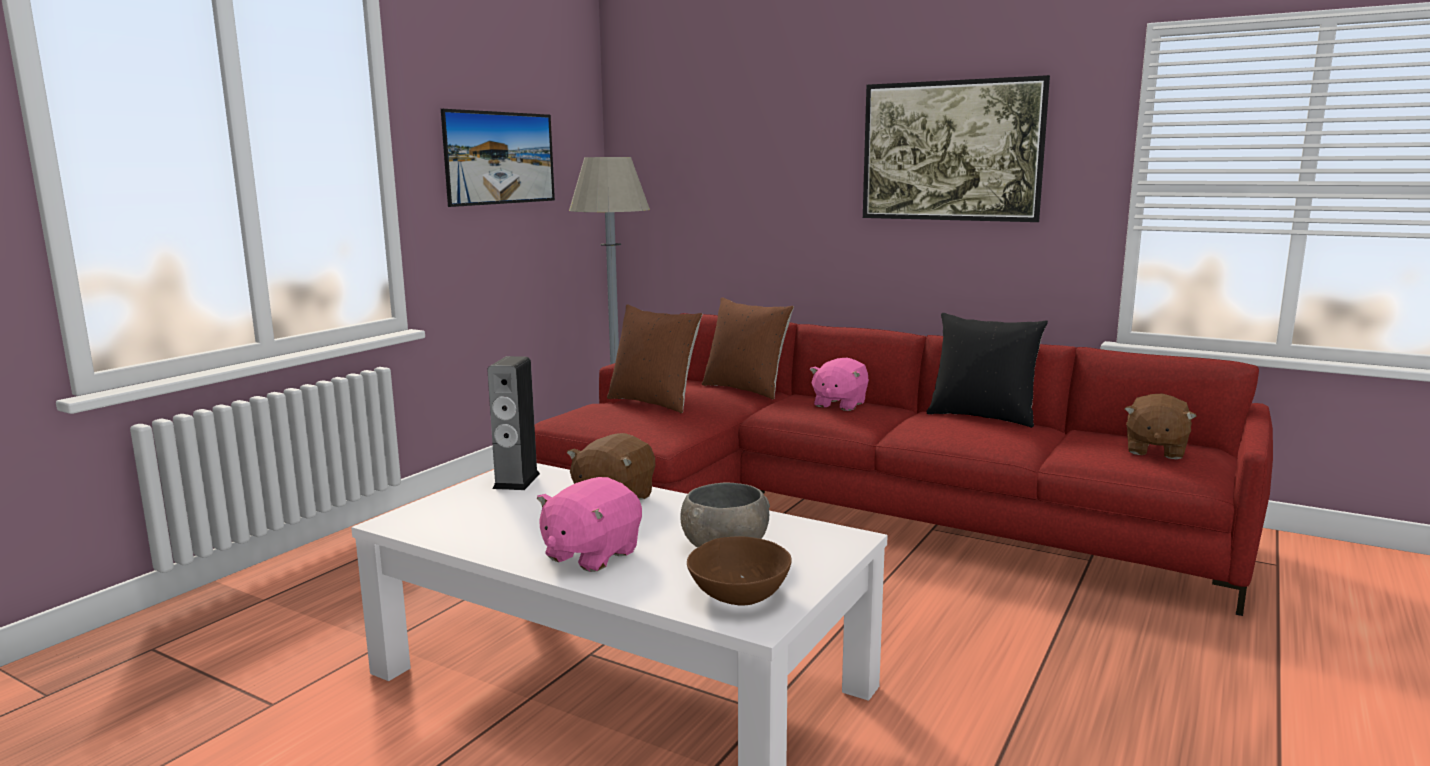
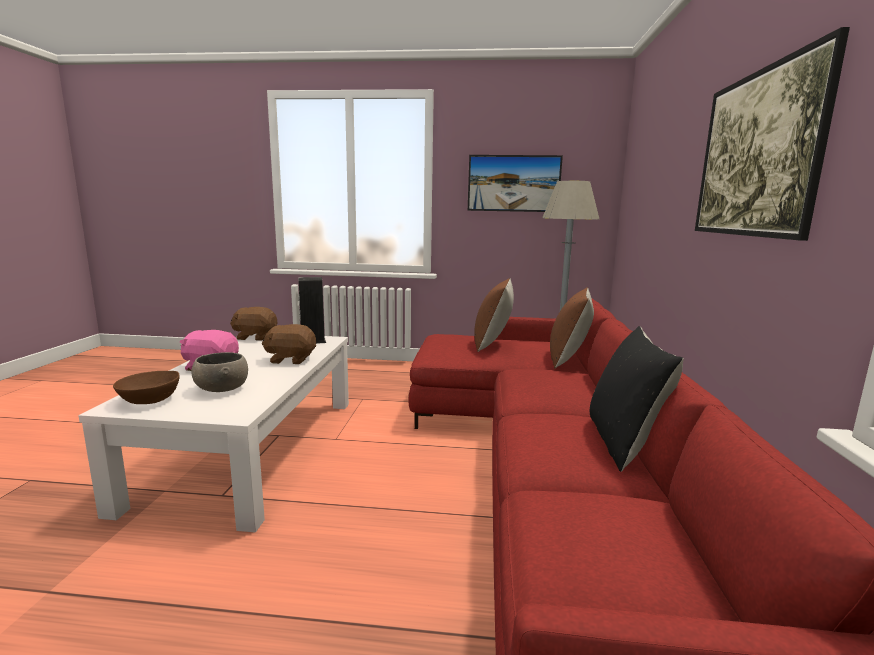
camera: 65 degrees right, 0 degrees up
(839, 404) = (562, 385): pink plush toy -> none
(1154, 450) = (618, 560): brown plush toy -> brown plush toy (255, 337)

